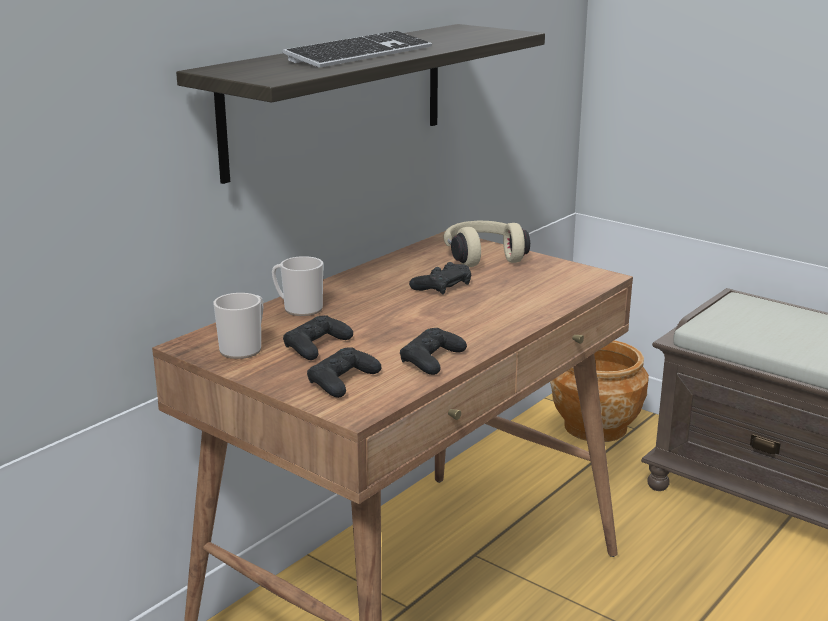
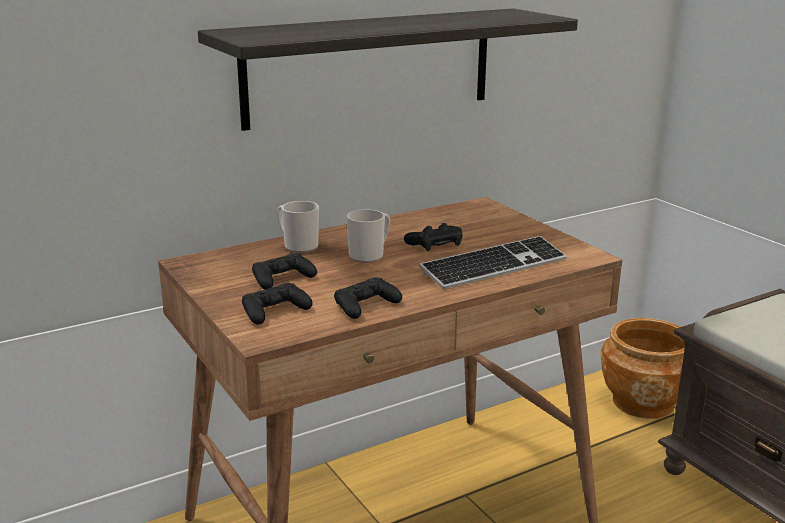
camera: 20 degrees right, 0 degrees up
(244, 348) = (224, 272): mug -> mug (369, 255)
(360, 54) = (370, 26): keyboard -> keyboard (494, 266)
(483, 256) = (496, 223): beige headphones -> none

